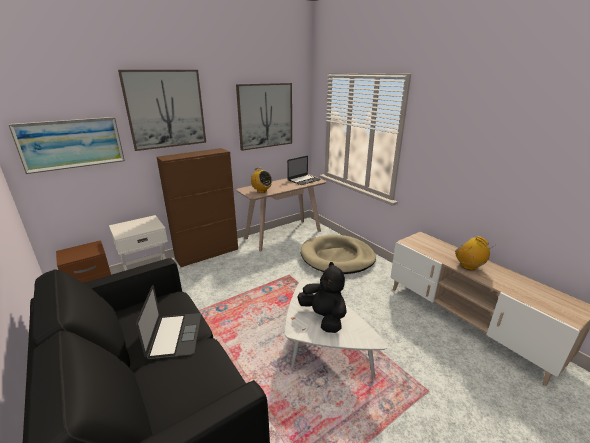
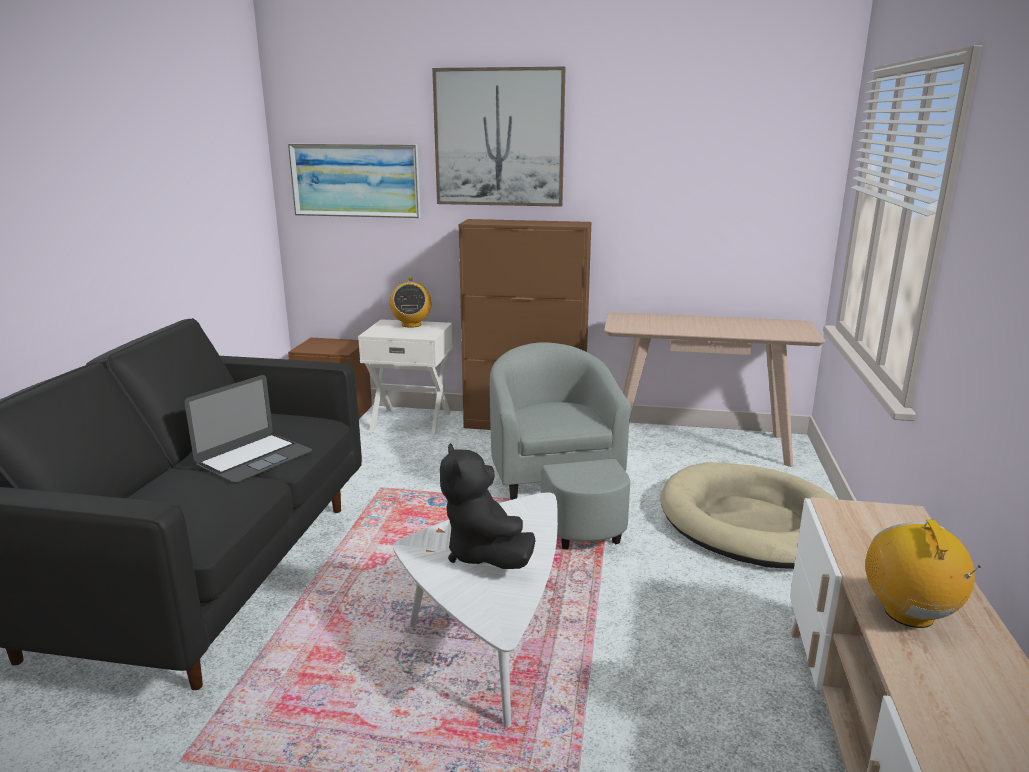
camera: 45 degrees right, 5 degrees down
(261, 191) = (647, 325): radio -> radio (411, 324)
(262, 276) = (559, 489): none -> grey armchair
(265, 116) = (708, 167): picture -> none
(304, 180) = (775, 328): laptop -> none
(324, 317) = (484, 554): black plush toy -> black plush toy turned 150 degrees clockwise

